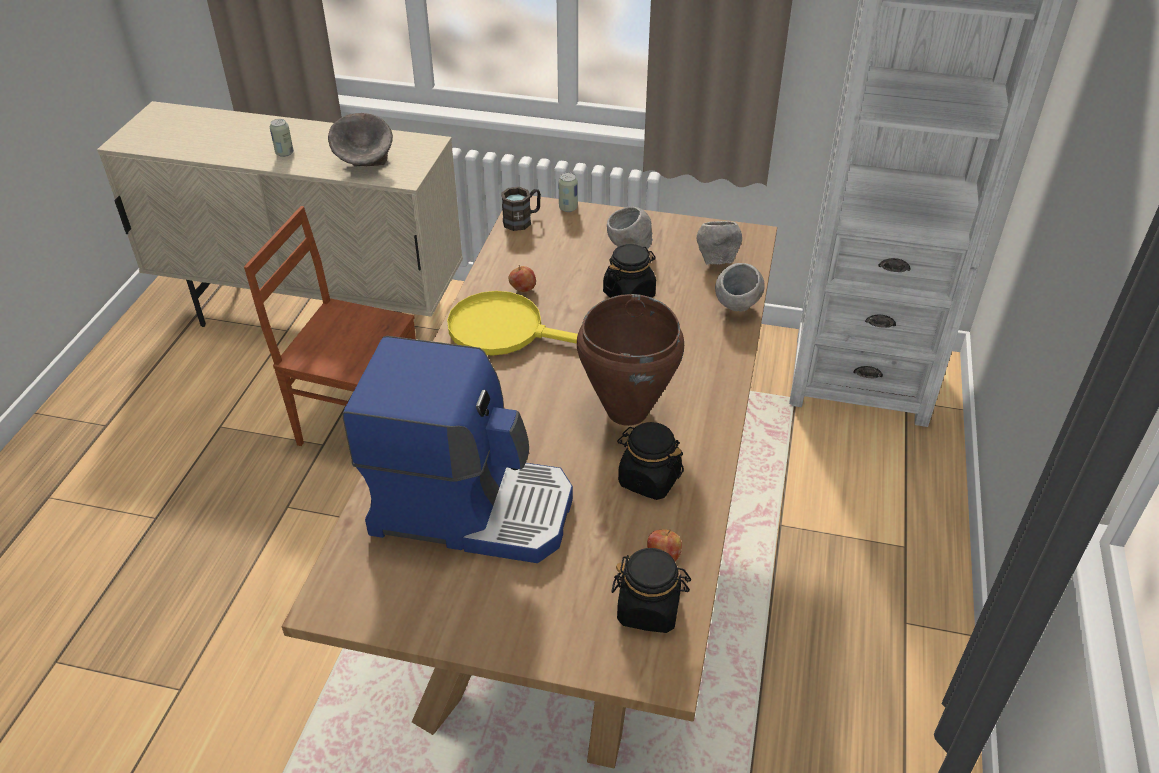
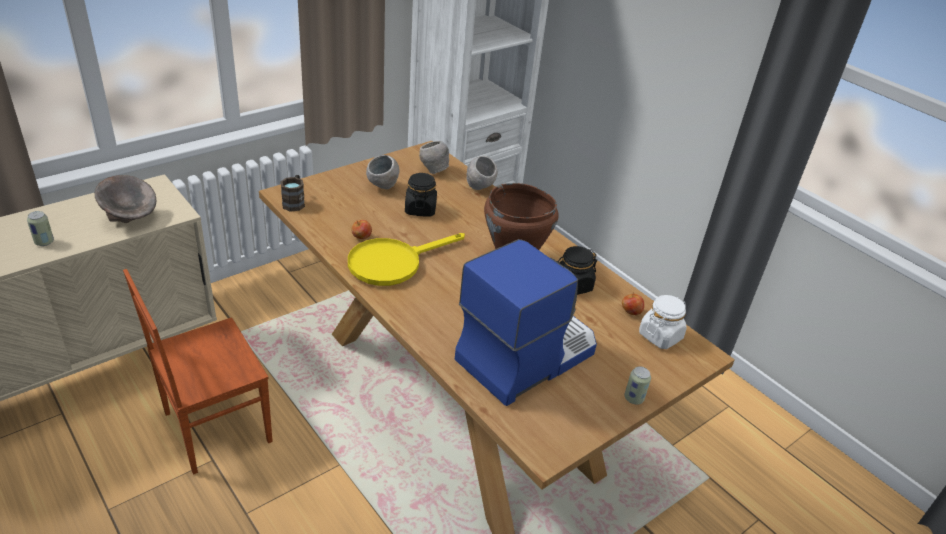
camera: 55 degrees left, 5 degrees down
(568, 208) = (310, 182): can -> can (633, 398)
(649, 609) = (660, 336): black jar -> white jar

